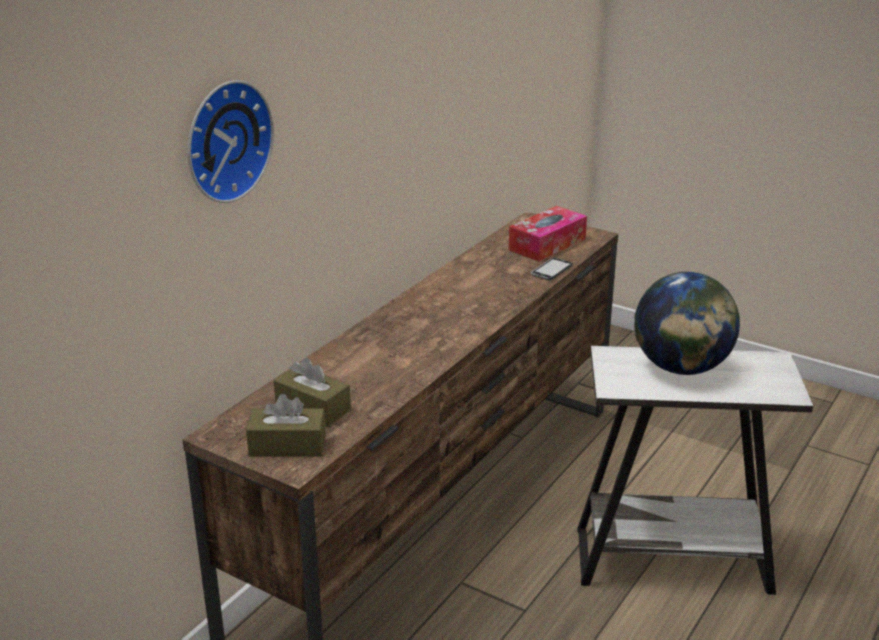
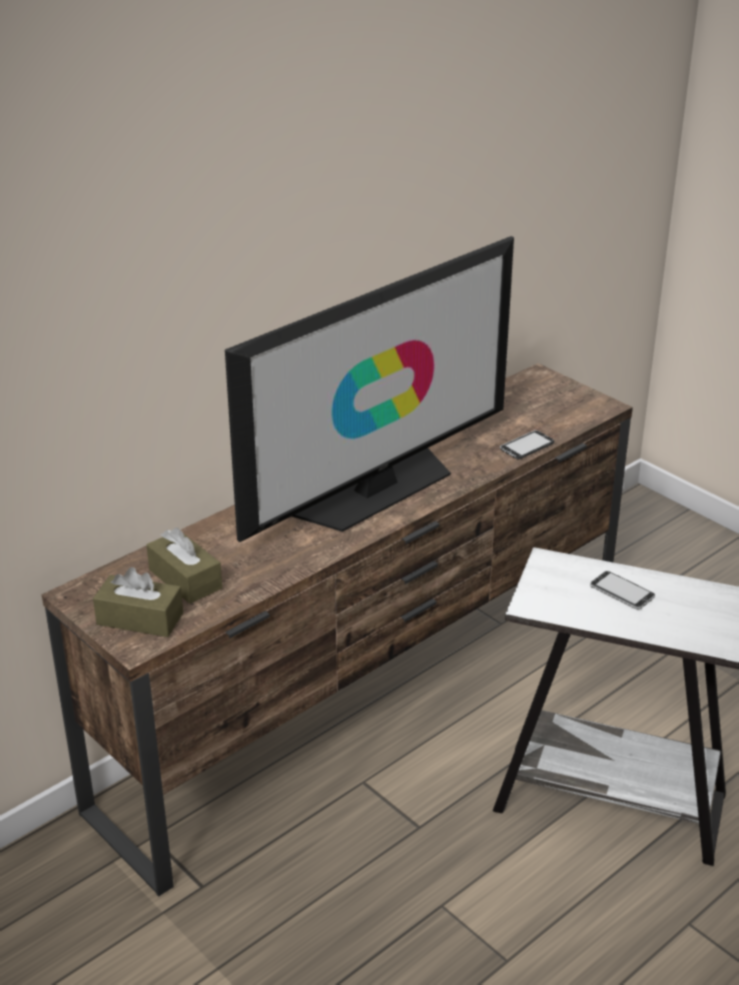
camera: 15 degrees right, 5 degrees up
(224, 140) = (103, 291): wall clock -> none
(444, 316) = (376, 489): none -> television
(547, 244) = (540, 411): tissue box -> none
(681, 368) = (621, 592): globe -> phone

